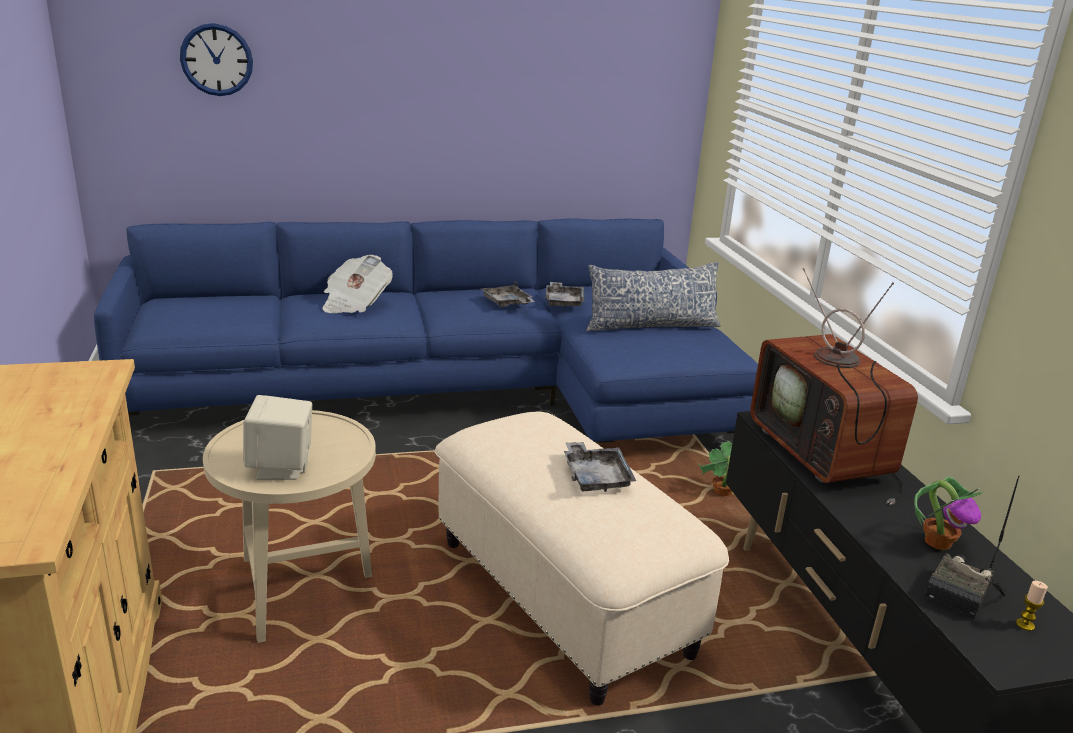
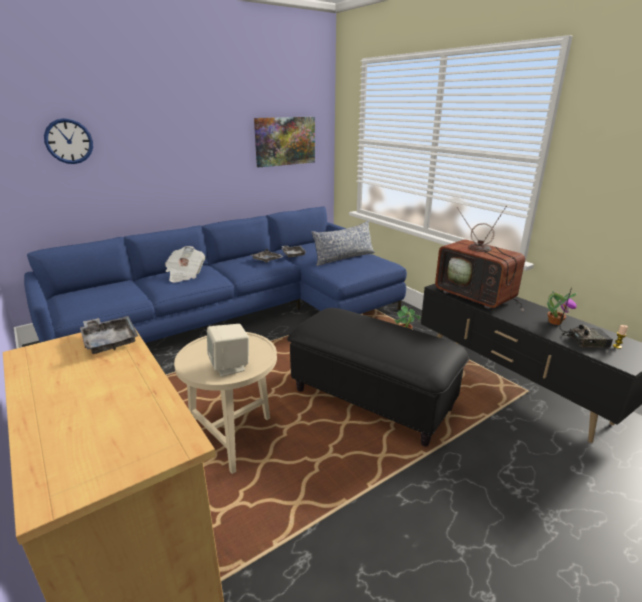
camera: 20 degrees left, 0 degrees up
(565, 597) = (372, 399): beige ottoman -> black ottoman
(596, 477) = (388, 331): grey tray -> grey tray (110, 341)
(599, 88) = (285, 141): none -> picture
(964, 594) = (585, 340): radio -> radio turned 105 degrees counterclockwise

